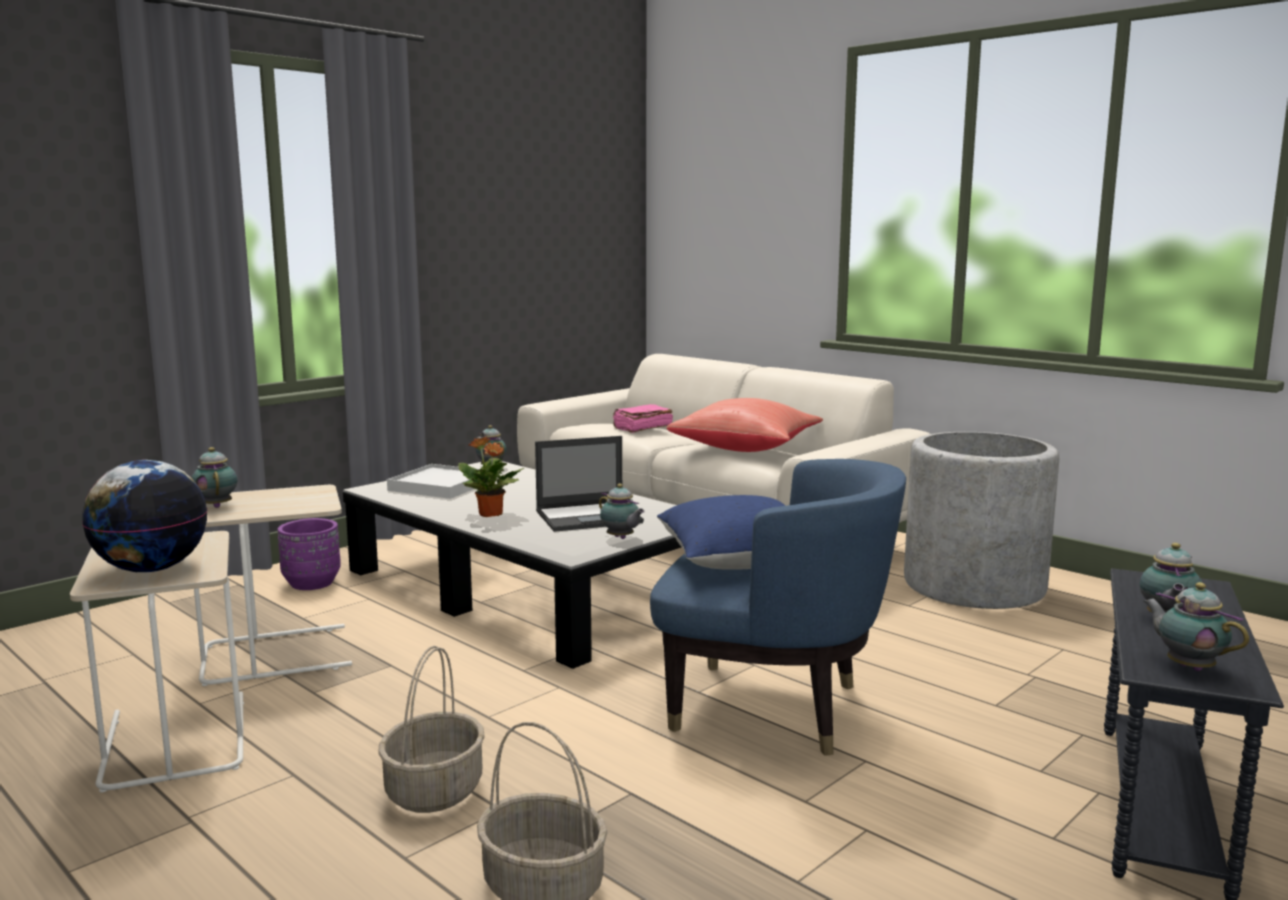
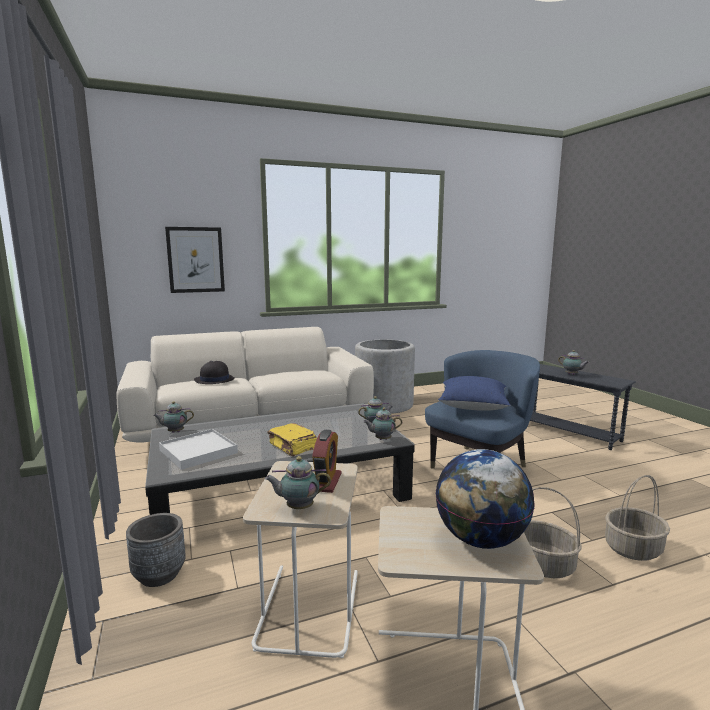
camera: 65 degrees left, 0 degrees up
(282, 506) = (326, 482): none -> alarm clock
(312, 583) = (159, 575): purple planter -> grey planter
(491, 514) = (292, 447): potted plant -> yellow book
(590, 517) = (329, 426): laptop -> none
(642, 428) = (214, 380): pink book -> black hat
(743, 238) = (195, 260): none -> picture
(746, 449) = (293, 373): red pillow -> none
(1187, 666) = (611, 381): teapot -> teapot (382, 439)

